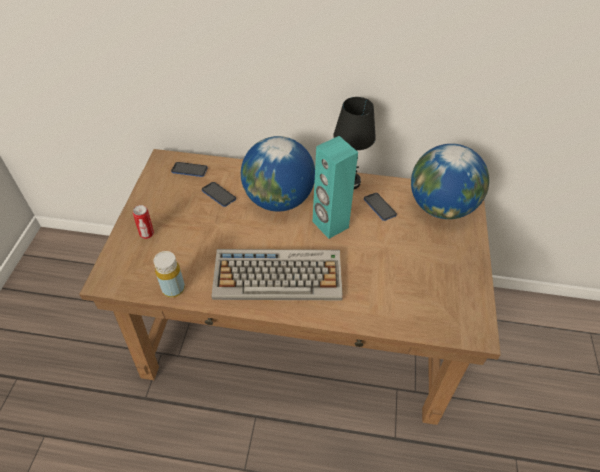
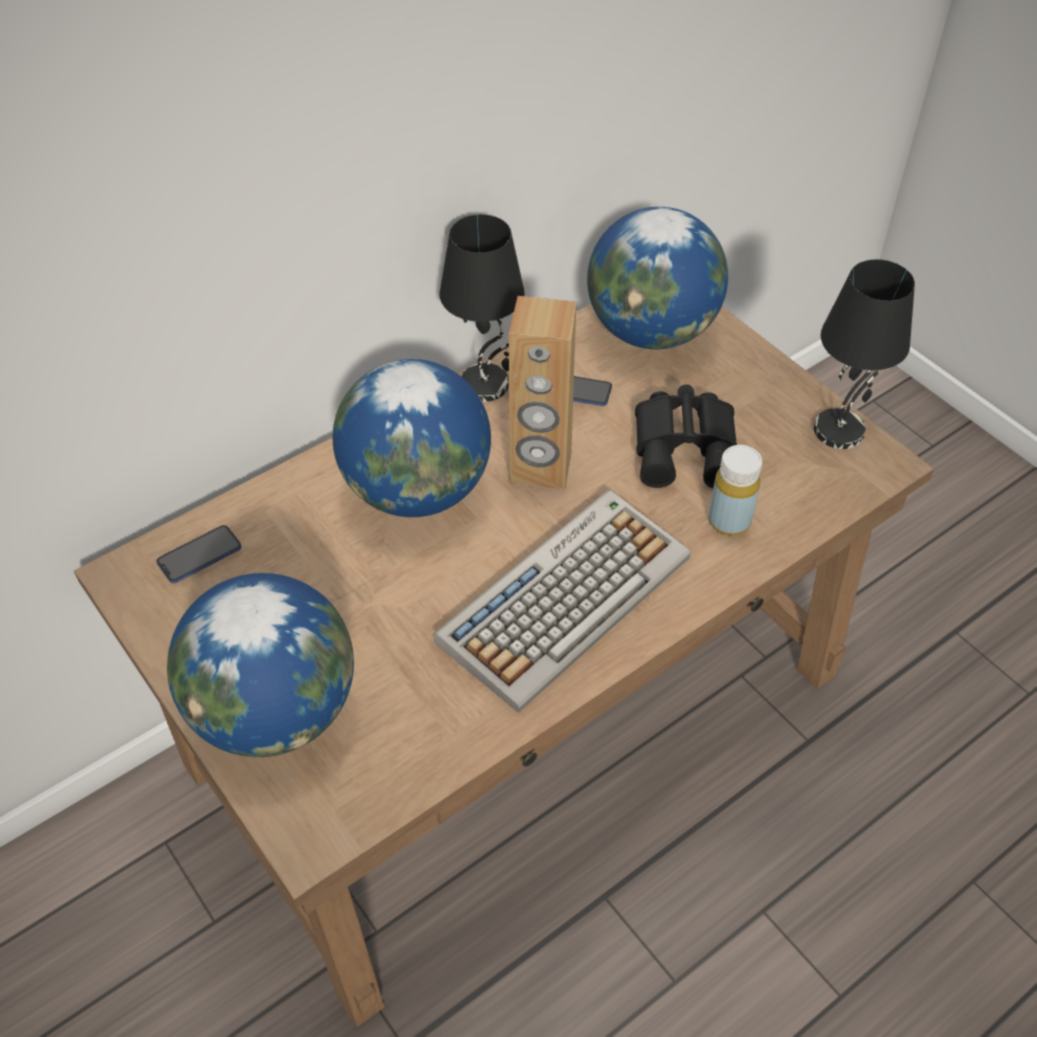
camera: 45 degrees left, 0 degrees up
(147, 234) = (276, 712): can -> globe
(173, 288) = (439, 750): yellow bottle -> yellow bottle (729, 521)
(218, 195) = (309, 556): phone -> none
(330, 225) = (540, 468): turquoise speaker -> brown speaker
(397, 260) = (687, 447): none -> black binoculars
(474, 303) = (839, 429): none -> black table lamp

